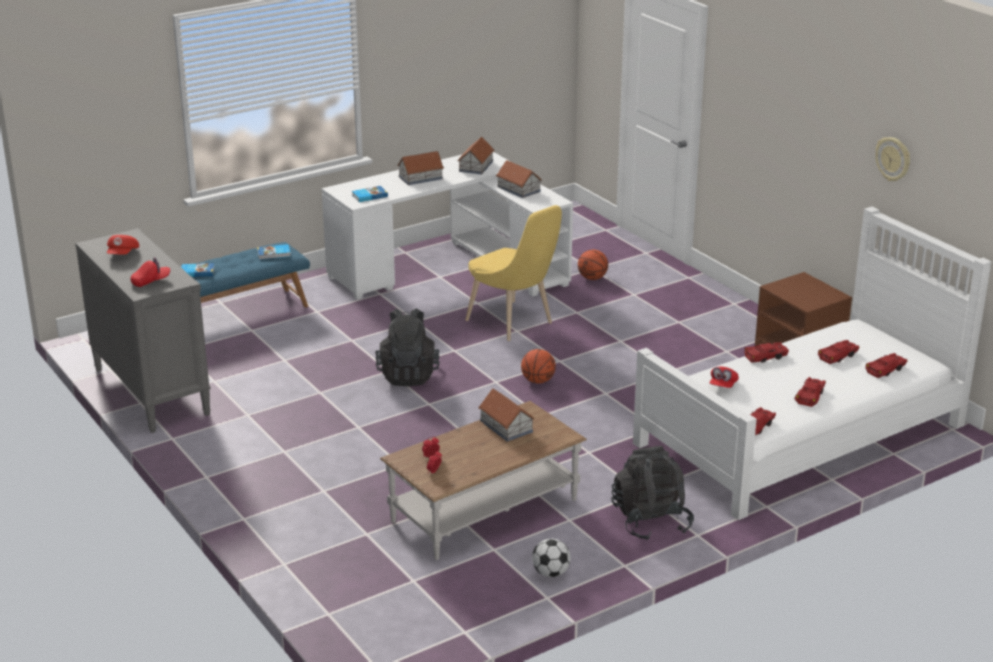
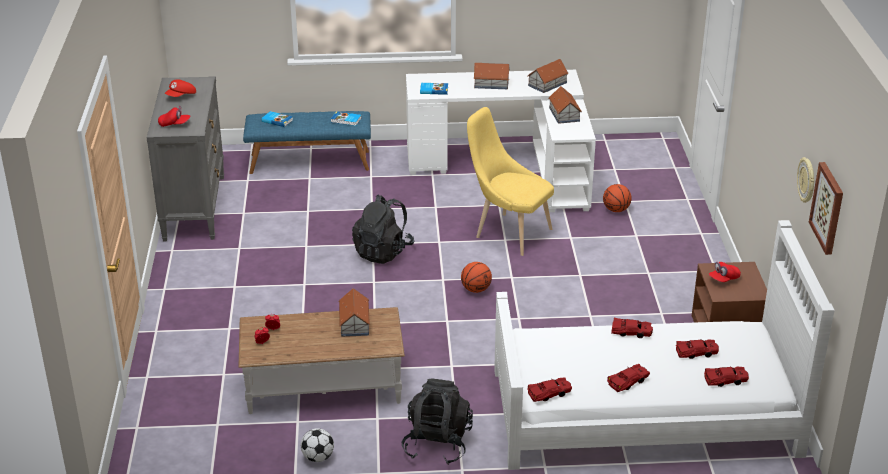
camera: 30 degrees right, 5 degrees up
(513, 324) = (508, 232): yellow chair -> yellow chair turned 135 degrees clockwise
(723, 385) = (564, 346): red cap -> red cap (723, 279)
(944, 171) = (828, 208): none -> picture

